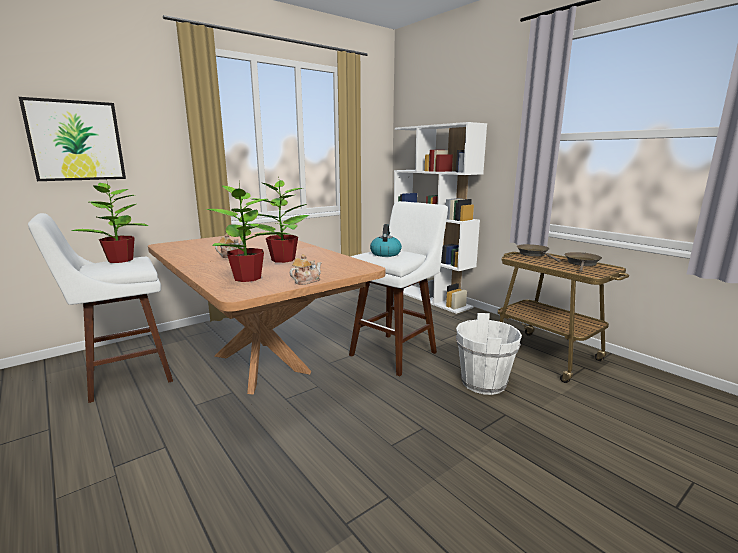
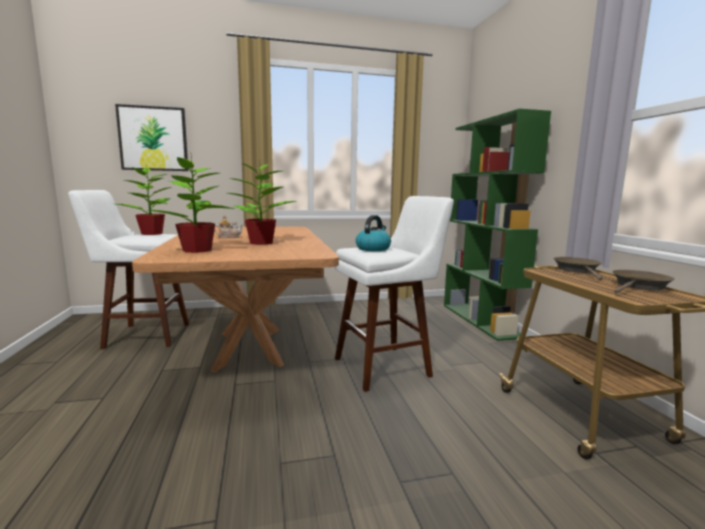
camera: 25 degrees right, 5 degrees down
(306, 281) = (236, 257): teapot -> none
(430, 298) = (481, 320): white bookcase -> green bookcase
(484, 383) = (459, 425): white bucket -> none

